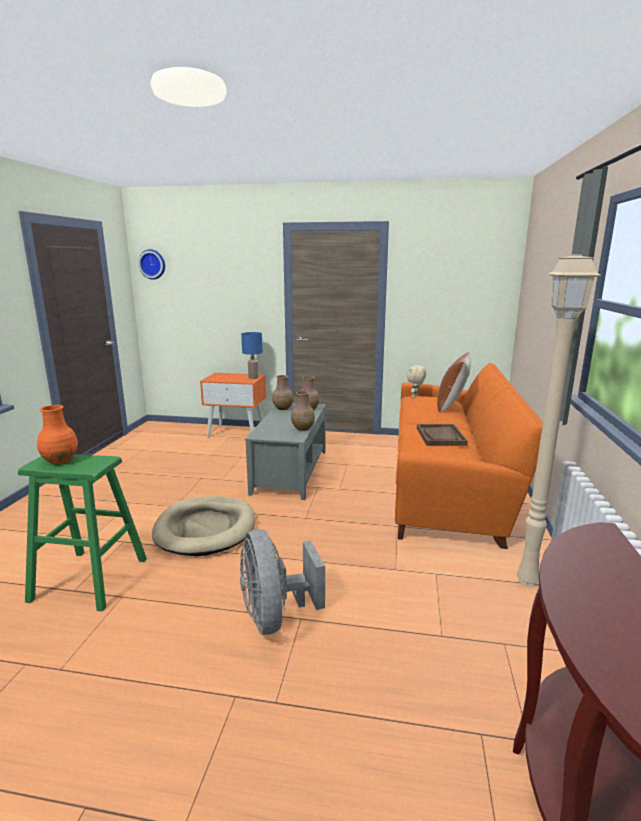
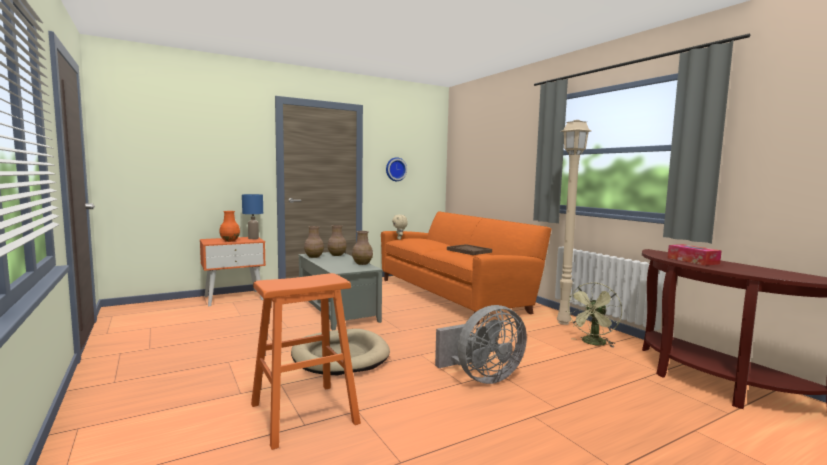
camera: 40 degrees left, 10 degrees down
(61, 460) = (289, 281): orange vase -> orange vase (230, 240)
(89, 579) = (303, 414): green stool -> orange stool
(153, 264) = (121, 122): wall clock -> wall clock (395, 169)
(275, 616) = (482, 377): grey fan -> grey fan turned 60 degrees counterclockwise
(451, 406) = (435, 240): brown pillow -> none
(508, 635) = (593, 343): none -> green fan
(596, 588) = (692, 261): none -> tissue box

